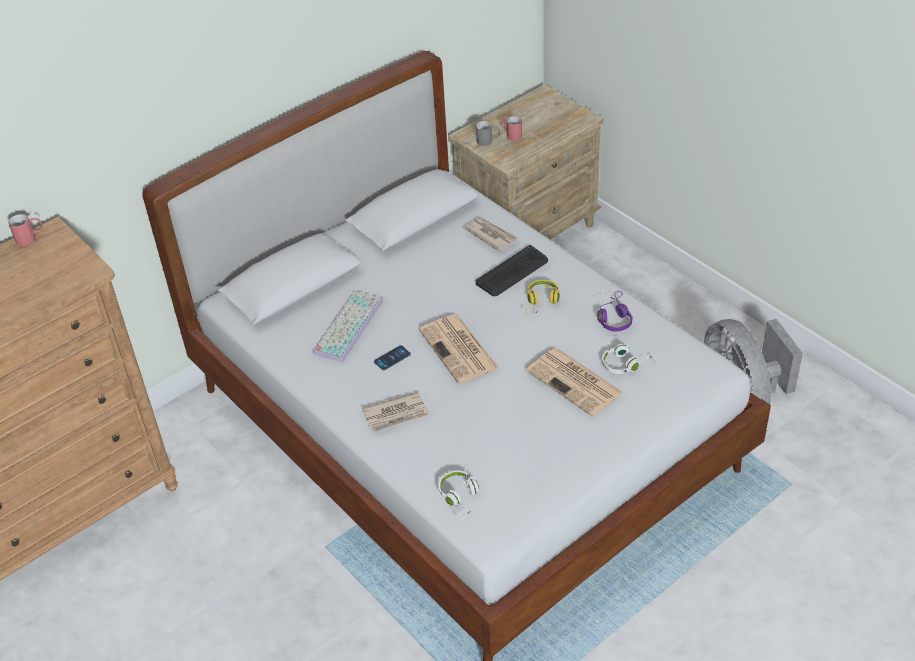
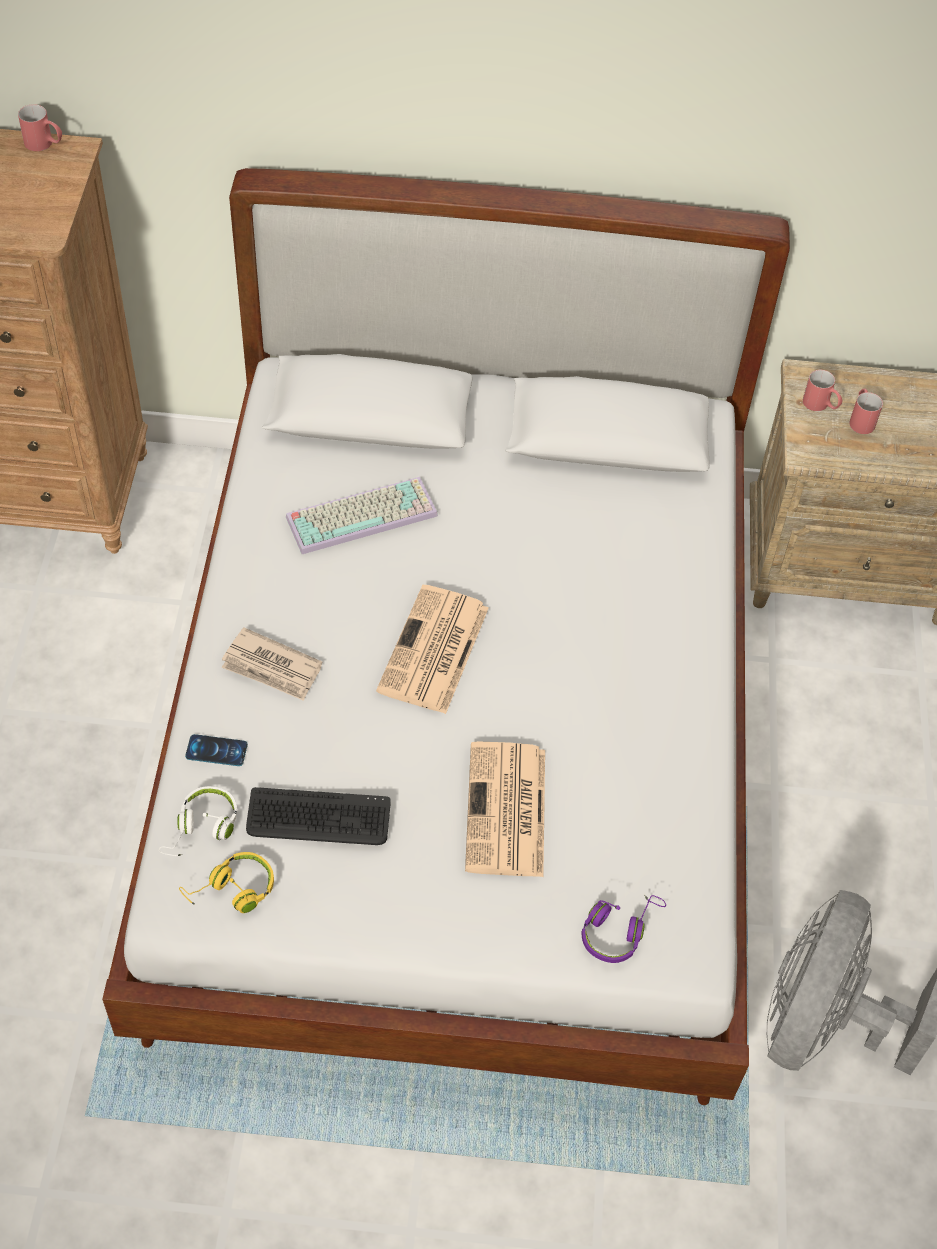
camera: 40 degrees right, 10 degrees up
(392, 358) = (354, 595): phone -> phone (216, 750)
(488, 141) = (820, 406): grey mug -> red mug
(491, 235) = (663, 535): newspaper -> none
(512, 272) = (624, 605): keyboard -> keyboard (318, 818)
(541, 301) = (606, 672): yellow headphones -> yellow headphones (232, 890)
(614, 318) = (662, 773): purple headphones -> purple headphones (618, 930)
(626, 364) = (595, 845): white headphones -> none

